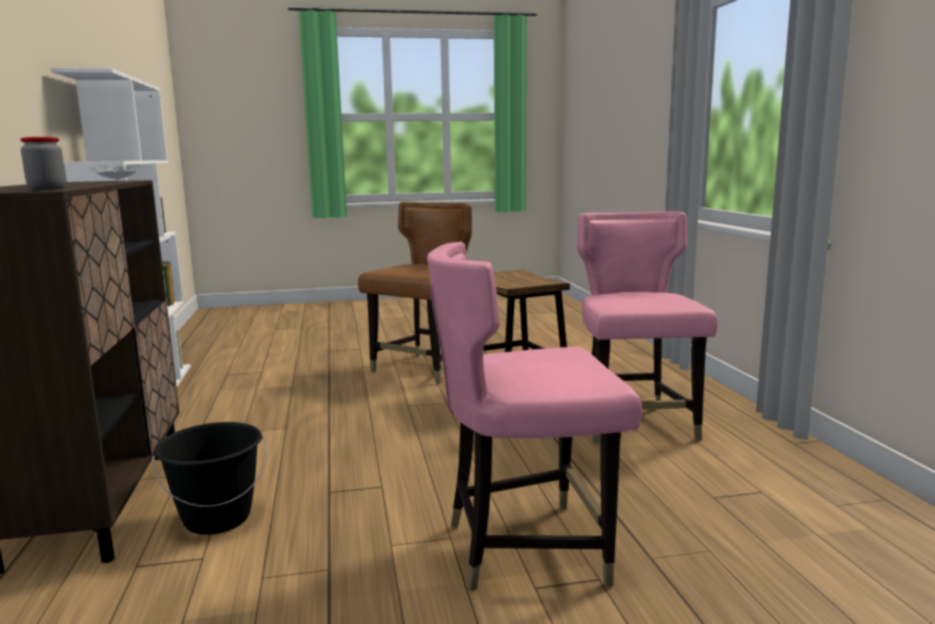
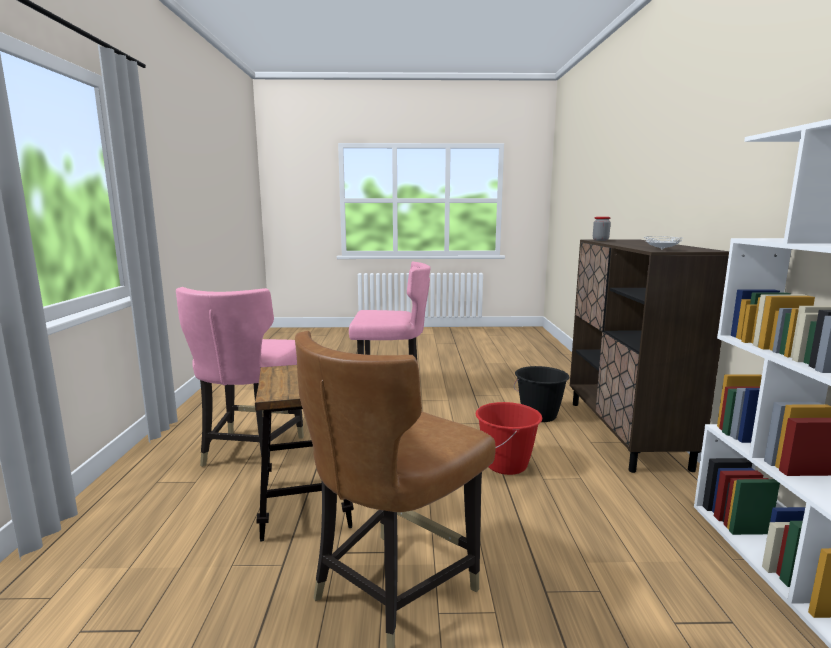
camera: 170 degrees left, 0 degrees up
(320, 436) = (506, 465): none -> red bucket

